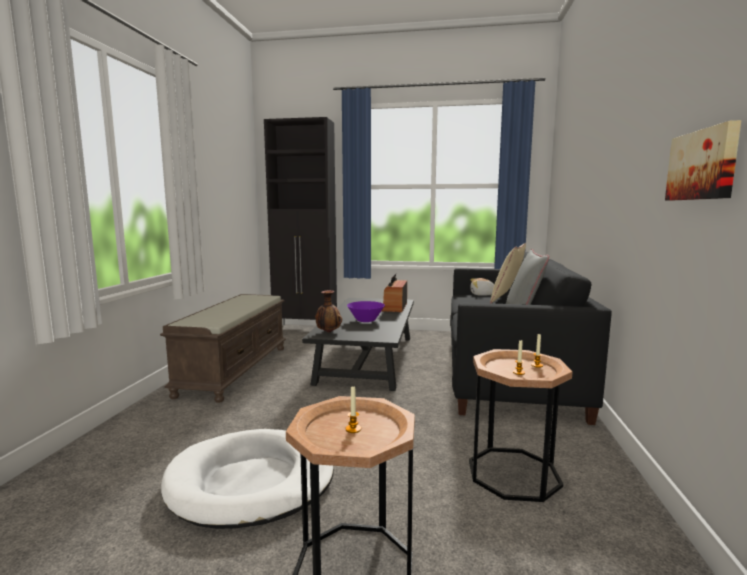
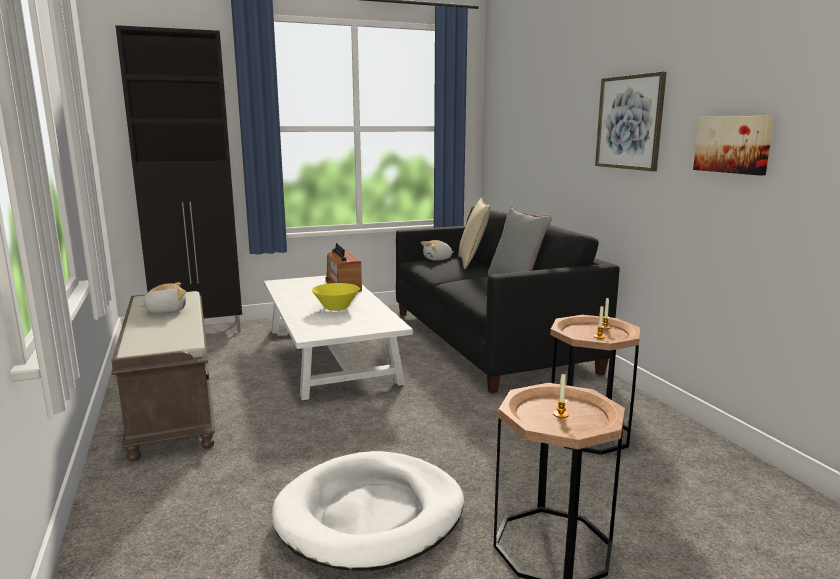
camera: 30 degrees left, 5 degrees up
(241, 304) = (166, 310): none -> plush toy
(328, 332) = (316, 330): vase -> none
(366, 320) = (336, 308): purple bowl -> yellow bowl
(369, 358) = (331, 354): black coffee table -> white coffee table
(628, 159) = (630, 122): none -> picture

